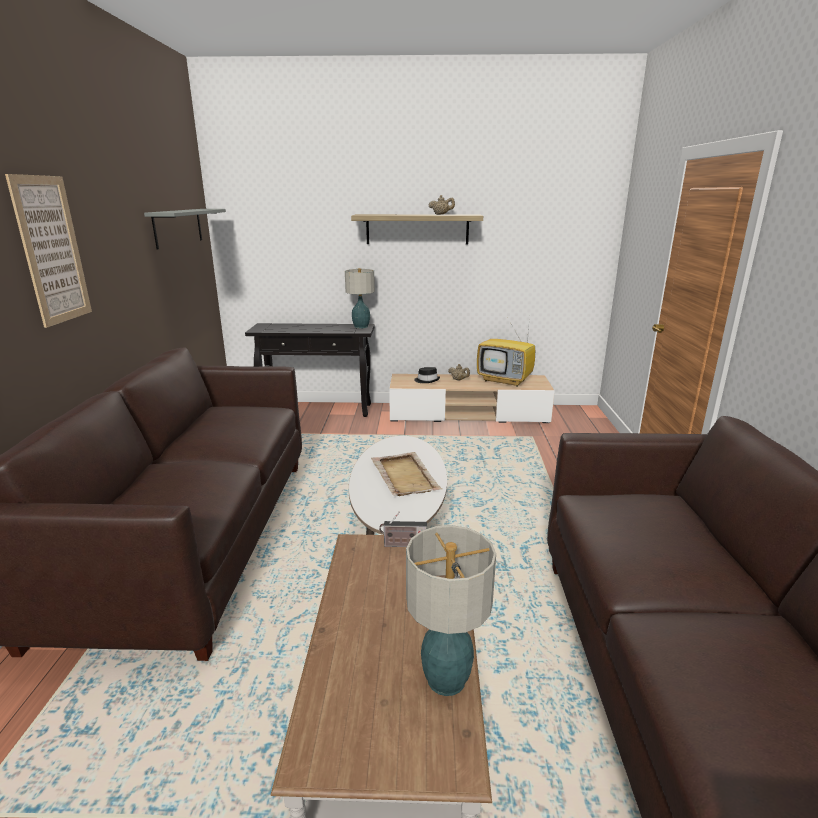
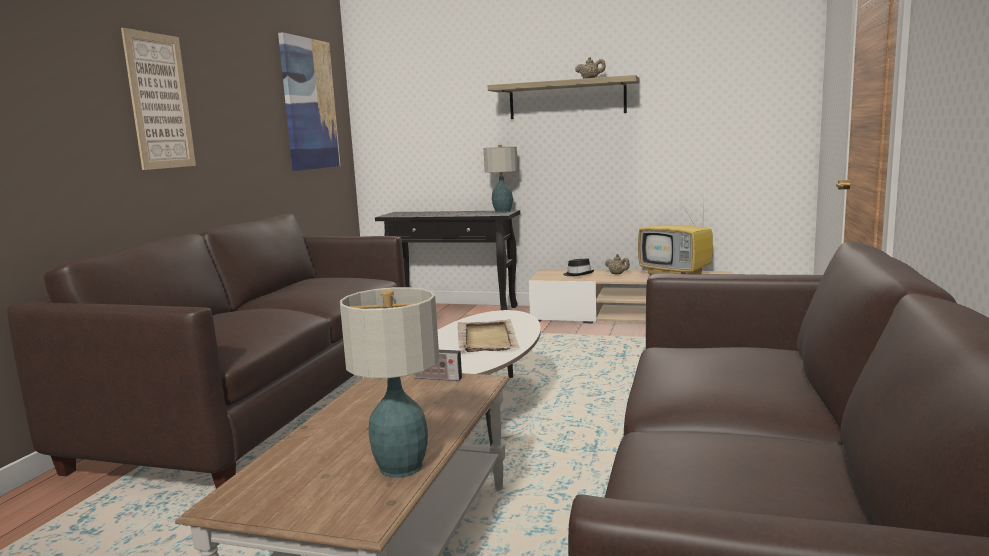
camera: 15 degrees right, 10 degrees down
(178, 227) = (309, 104): grey shelf -> picture

